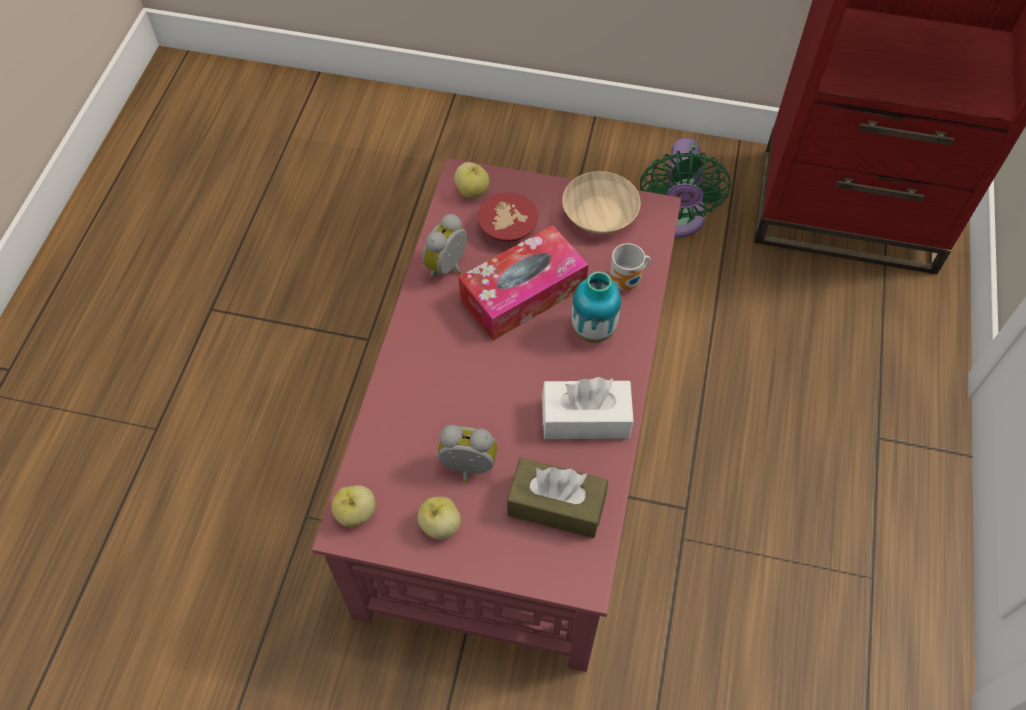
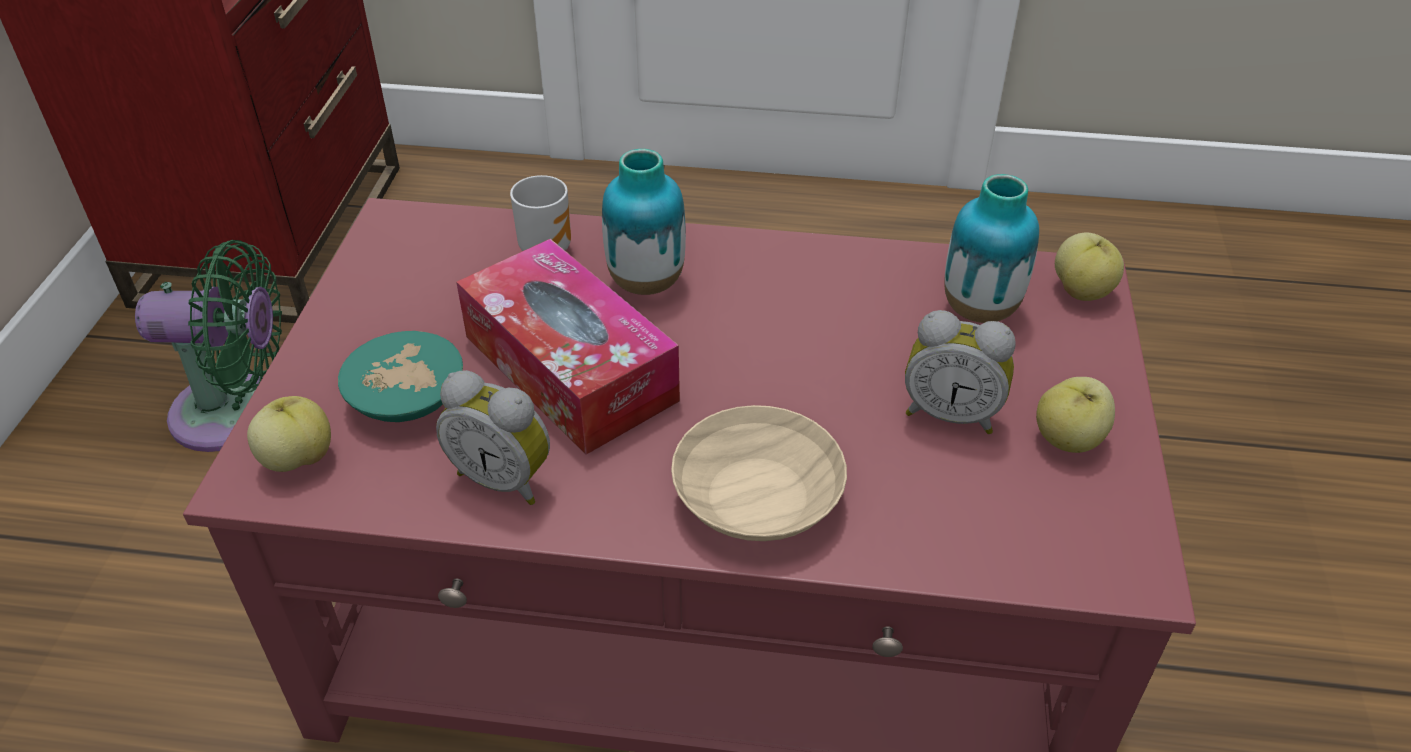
camera: 95 degrees left, 15 degrees down
(356, 514) = (1096, 560): apple -> apple (1082, 291)
(468, 469) = (951, 413): alarm clock -> alarm clock turned 75 degrees counterclockwise
(506, 229) = (410, 400): red bowl -> turquoise bowl
(556, 505) = (979, 309): brown tissue box -> vase
(585, 419) = (818, 285): white tissue box -> none
(600, 215) = (395, 281): beige bowl -> beige bowl (761, 496)

